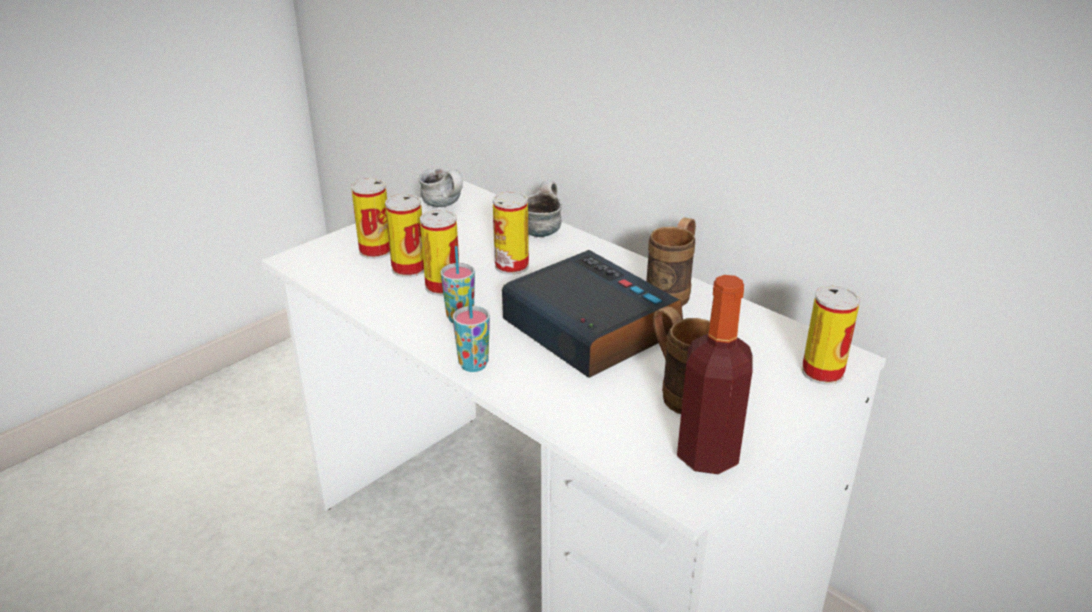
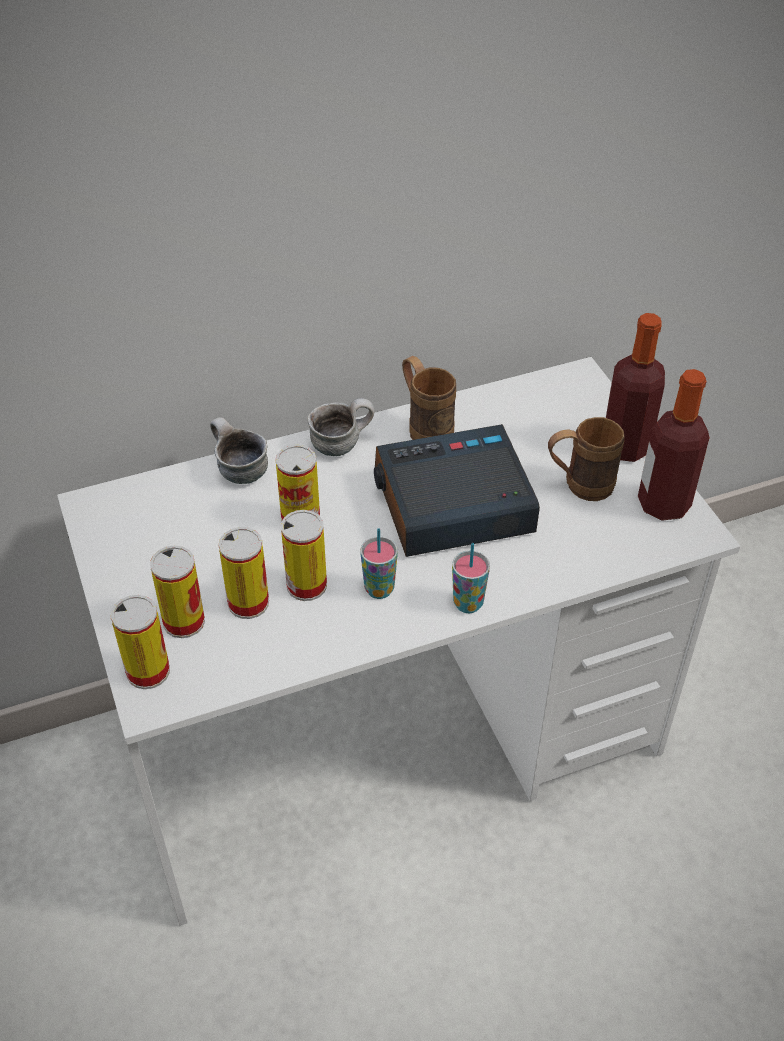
camera: 65 degrees left, 15 degrees up
(446, 205) = (115, 529): mug -> mug (341, 443)
(769, 410) = (625, 447): none -> bottle
(822, 372) = (592, 397): can -> can (148, 671)

